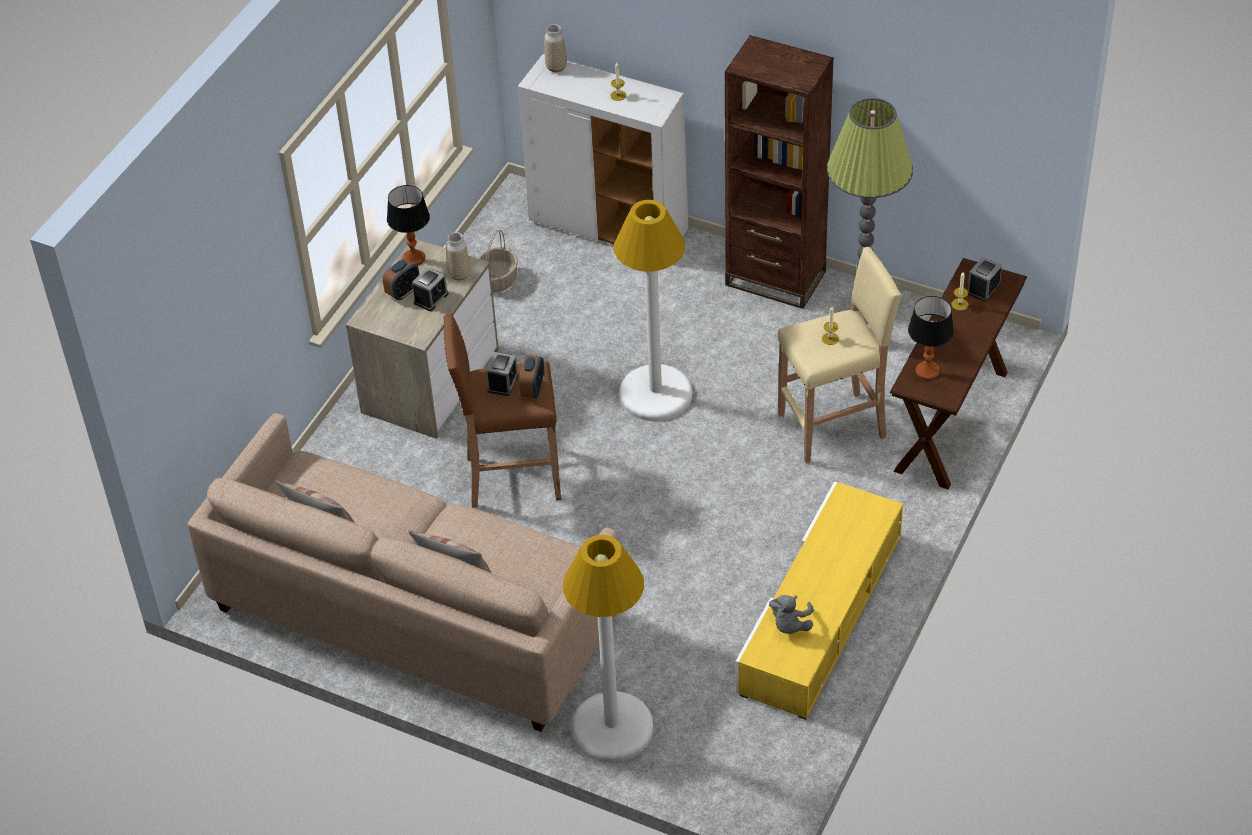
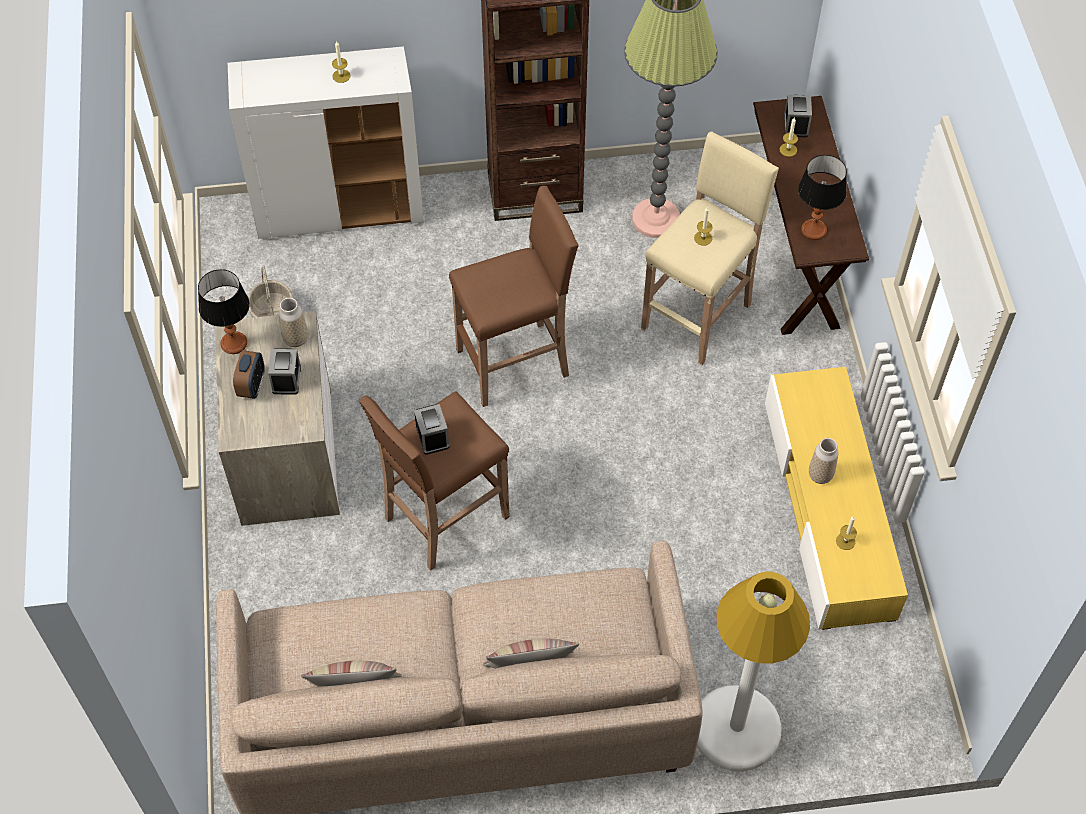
camera: 35 degrees left, 10 degrees up
(533, 389) = (468, 429): alarm clock -> none
(556, 67) = (254, 71): vase -> vase (820, 475)
(656, 394) = (515, 362): white floor lamp -> brown stool
(790, 625) = (845, 541): grey plush toy -> candle

